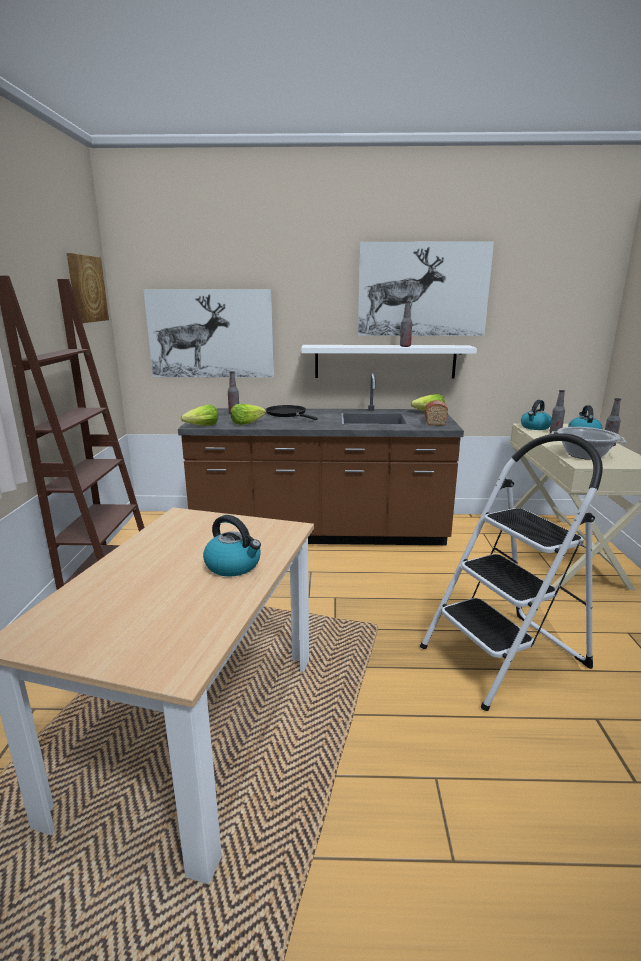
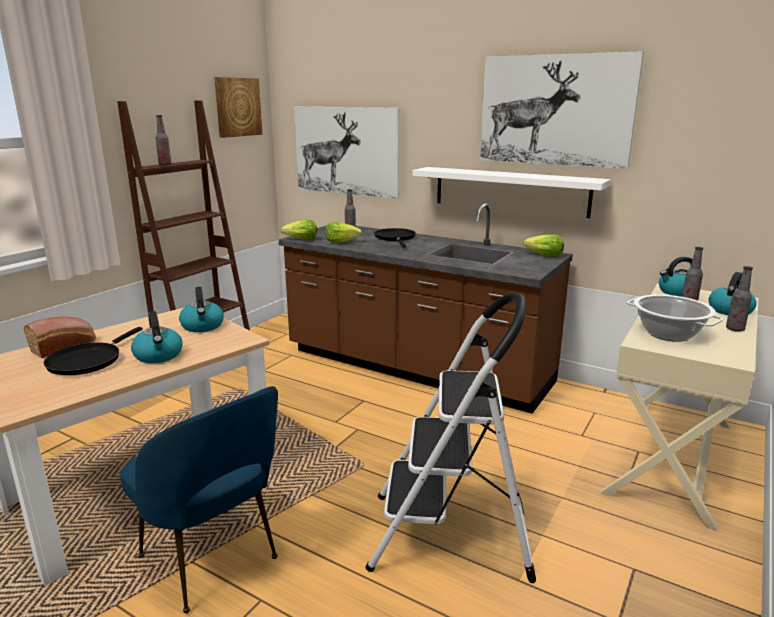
camera: 30 degrees right, 0 degrees up
(160, 592) = (88, 361): none -> black frying pan
(224, 526) = (203, 326): none -> kettle
(357, 768) = (213, 564): none -> blue chair
(405, 346) = (522, 175): bottle -> bottle (165, 164)
(434, 421) = (530, 265): bread -> bread (65, 346)

